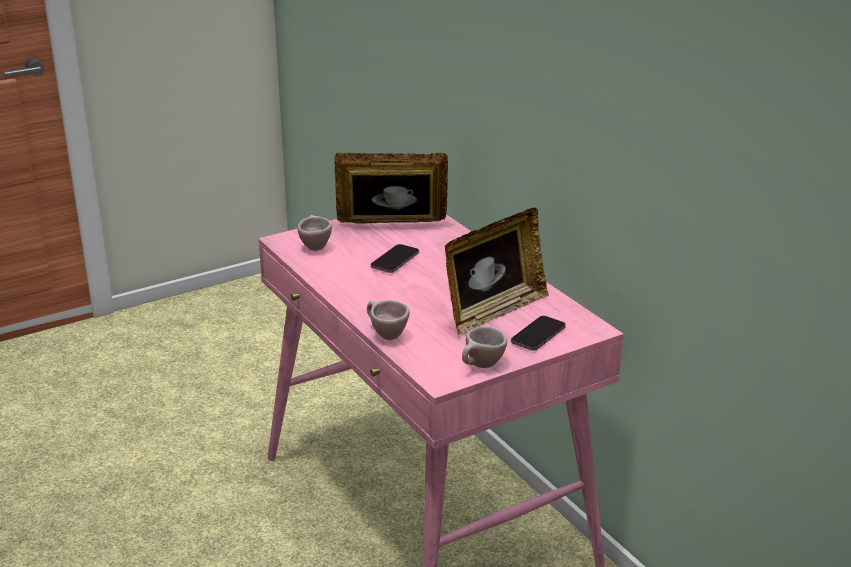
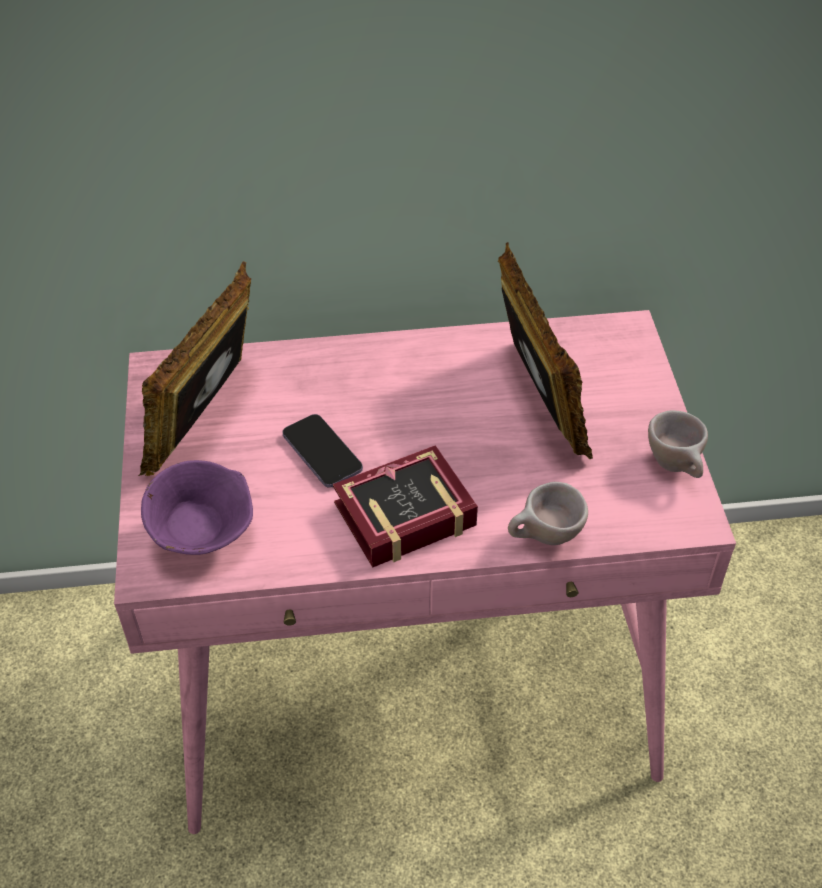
camera: 65 degrees left, 20 degrees up
(314, 246) = (203, 535): beige cup -> purple bowl
(368, 290) = (398, 514): none -> book
(538, 335) = (620, 384): phone -> none

